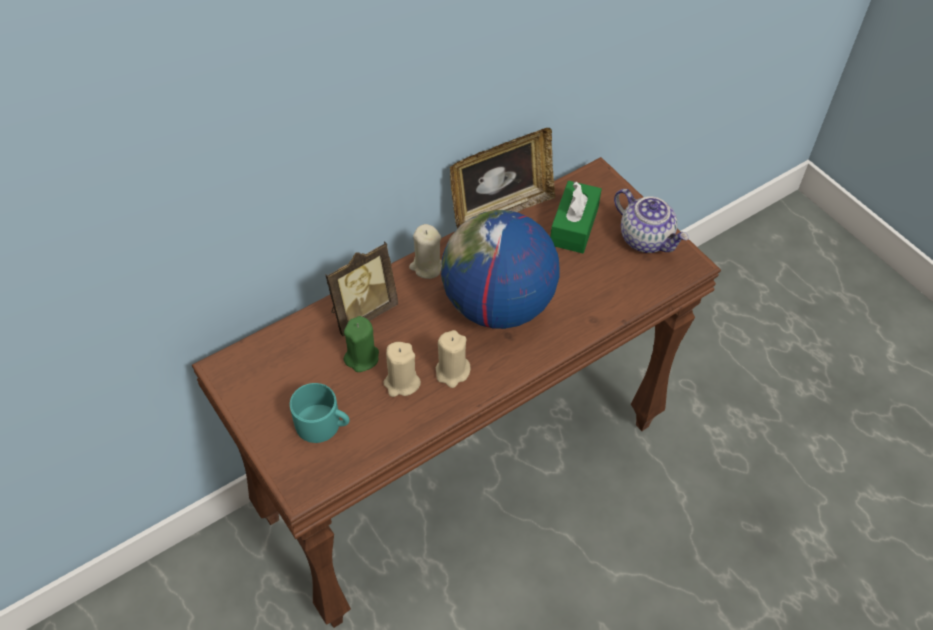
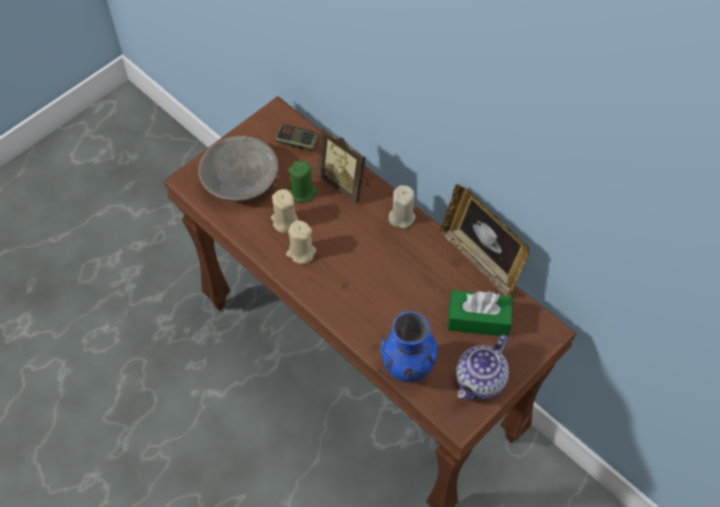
camera: 80 degrees right, 5 degrees up
(280, 353) = (296, 142): none -> game controller
(323, 424) = (240, 181): turquoise mug -> grey bowl
(497, 305) = (373, 273): globe -> none
(630, 297) = (406, 373): none -> blue vase

